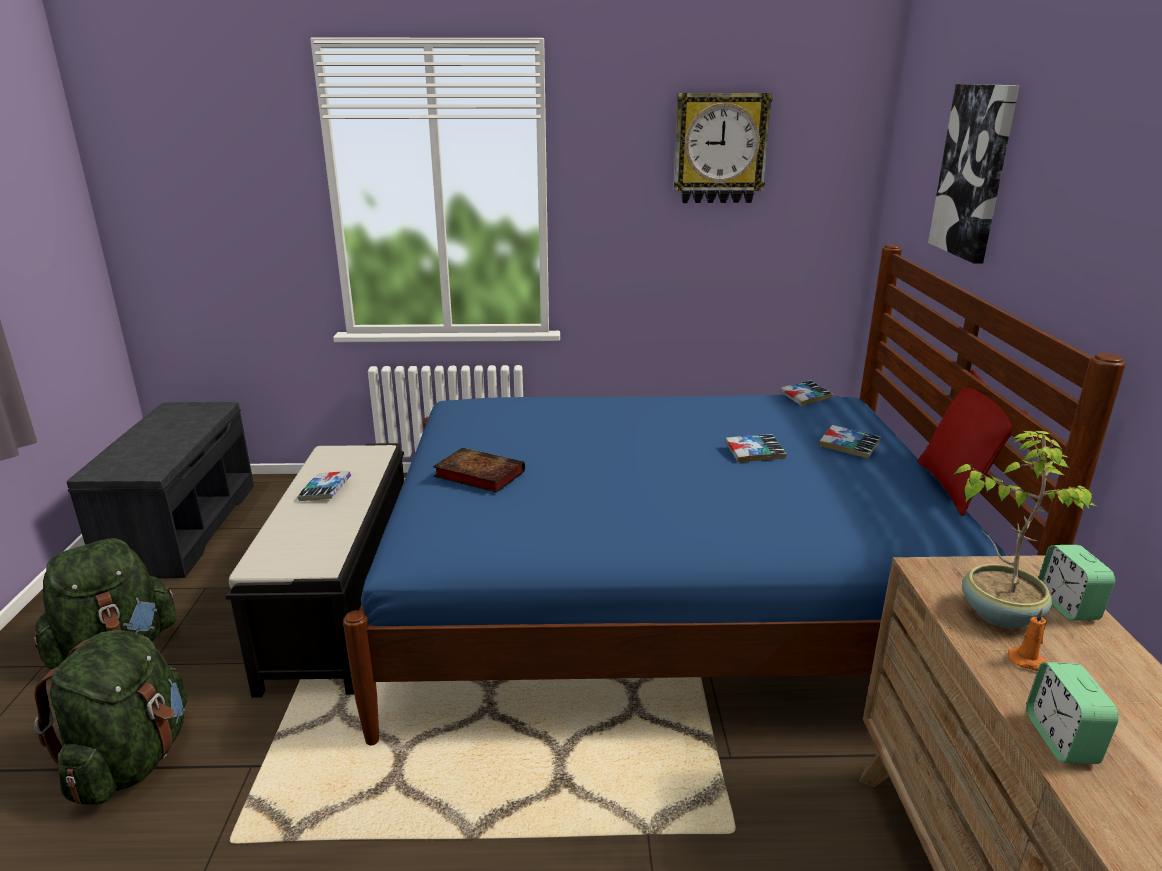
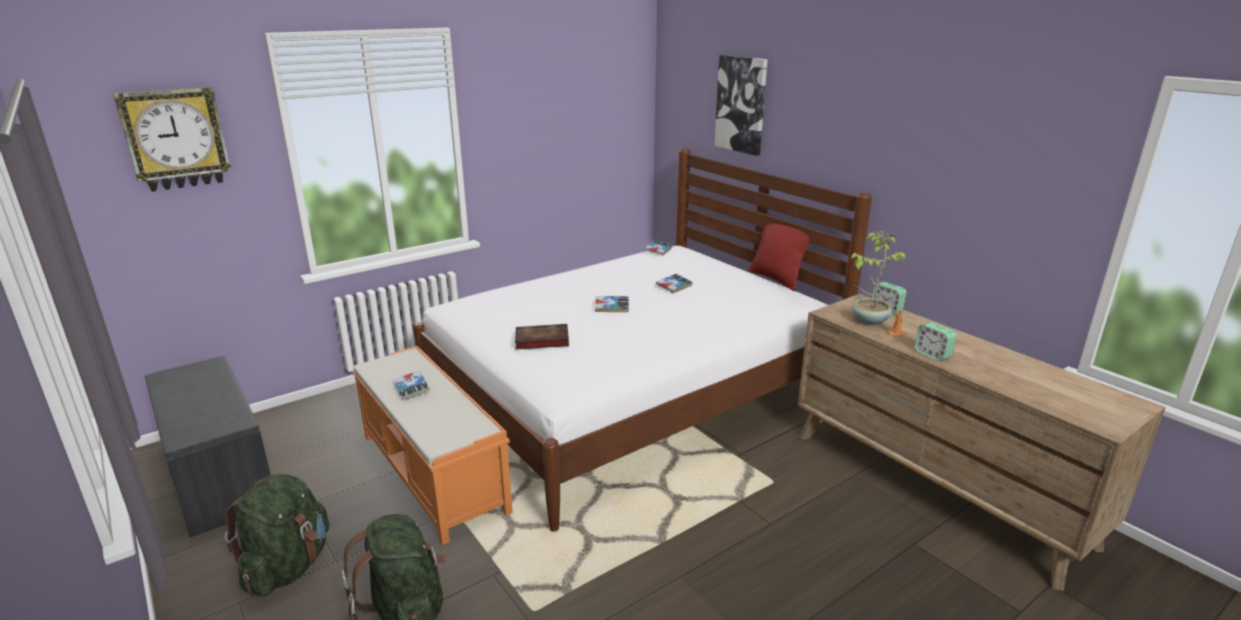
camera: 35 degrees left, 0 degrees up
(342, 605) = (434, 473): black bench -> orange bench
(663, 600) = (631, 396): blue bed -> white bed
(720, 148) = (566, 97): wall clock -> wall clock (176, 139)
(849, 446) = (713, 271): book -> book (612, 307)

